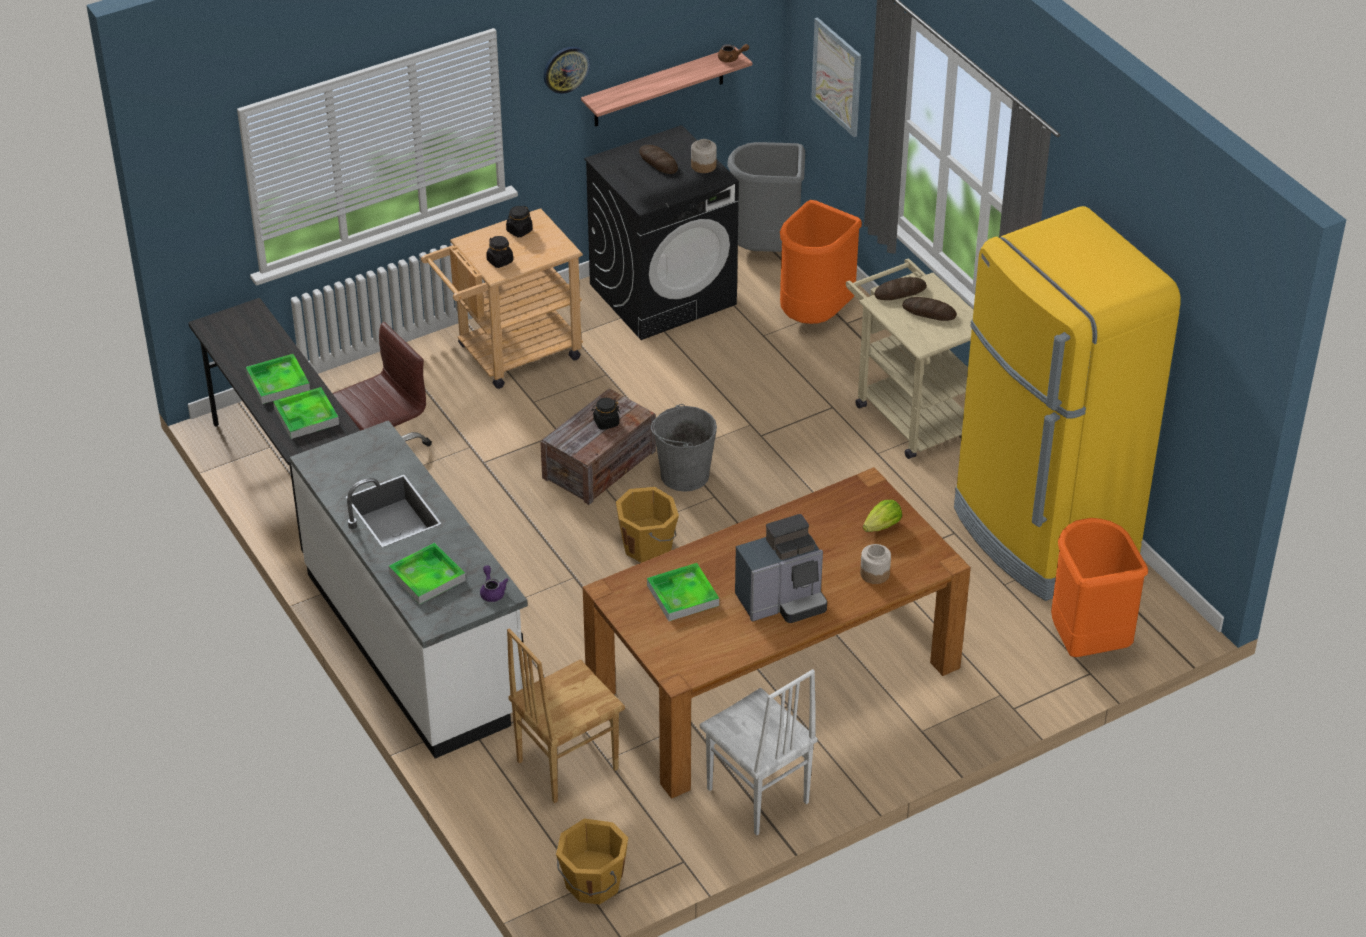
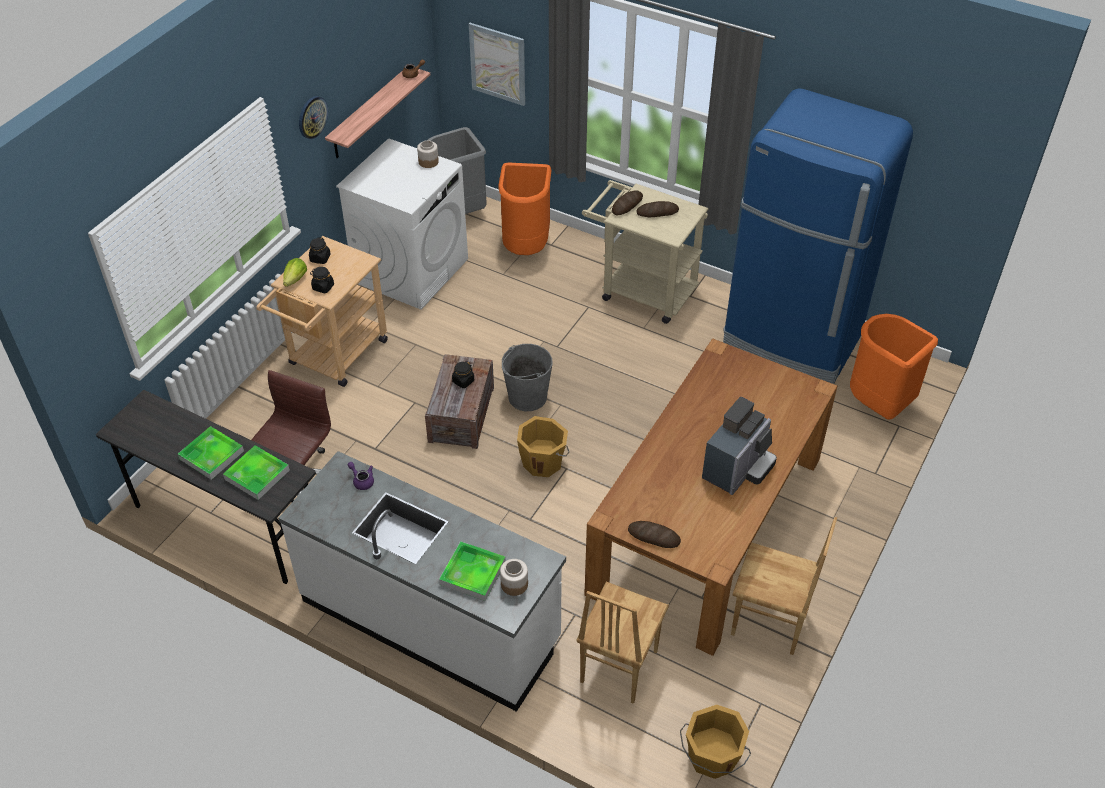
camera: 30 degrees left, 5 degrees up
(492, 591) = (534, 562): purple teapot -> purple teapot (362, 480)
(658, 162) = (393, 170): bread -> bread (654, 536)
(663, 294) = (411, 270): black washing machine -> white washing machine
(682, 595) = (665, 497): tray -> none
(757, 797) = (769, 624): white chair -> brown chair
(874, 573) = (780, 418): jar -> jar (514, 584)
(882, 526) = (755, 380): lettuce -> lettuce (295, 280)
(1043, 536) = (792, 342): yellow fridge -> blue fridge

